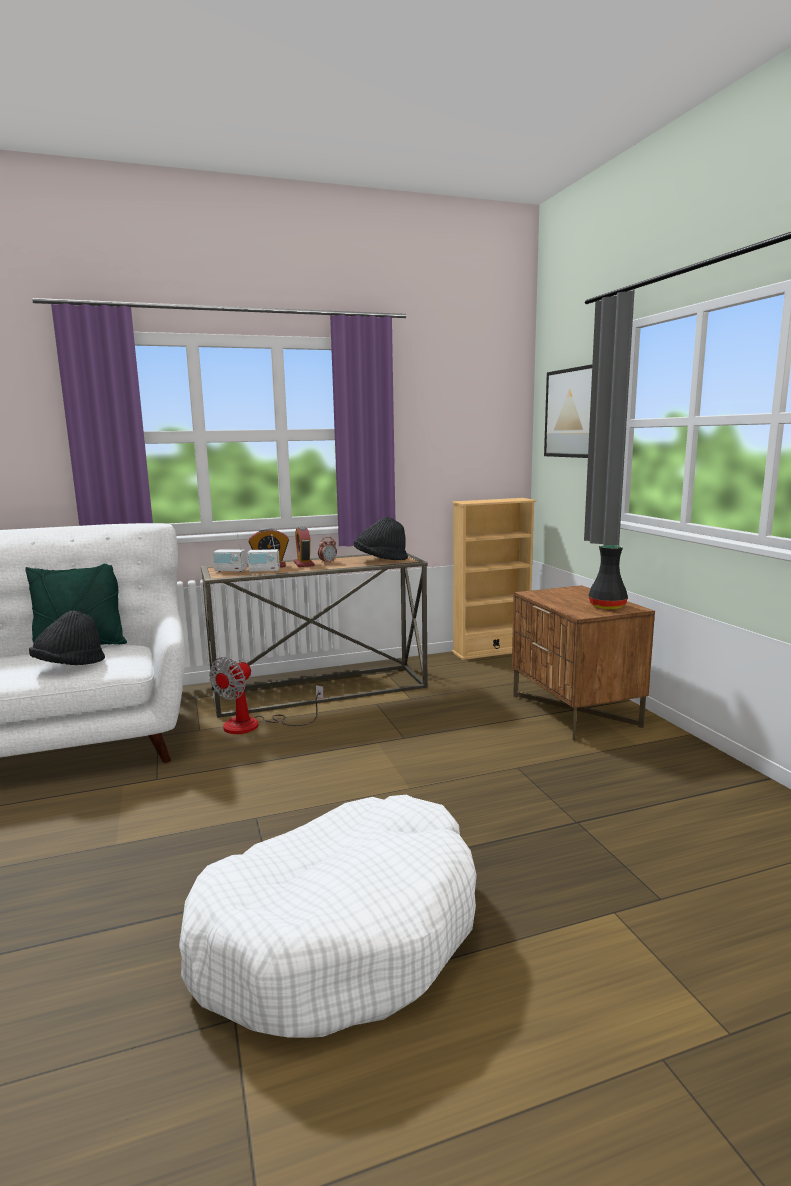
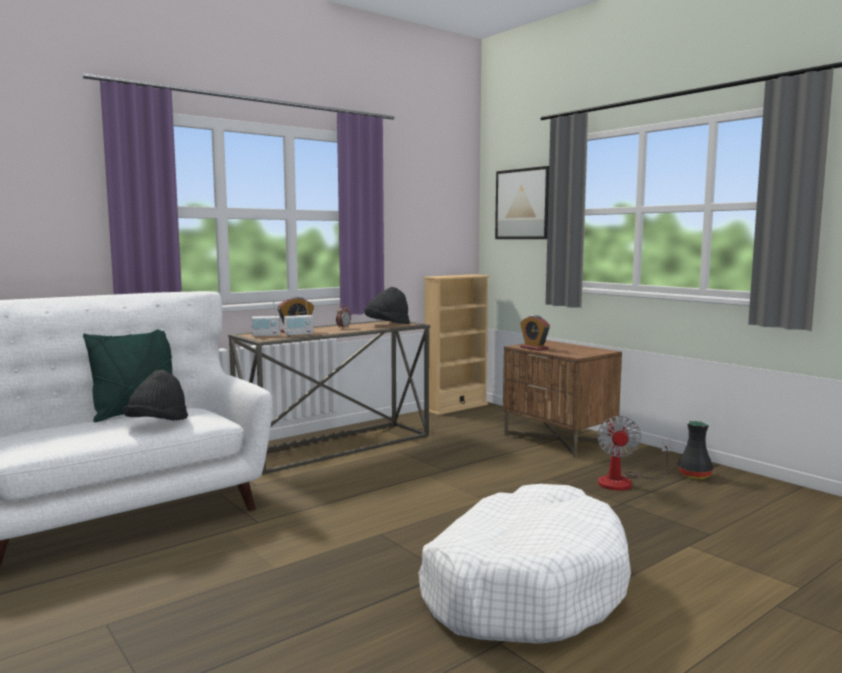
camera: 20 degrees left, 5 degrees down
(254, 725) = (305, 476): fan -> fan (624, 482)
(303, 564) = (323, 329): alarm clock -> alarm clock (534, 348)
(608, 606) = (587, 351): black vase -> black vase (695, 475)

